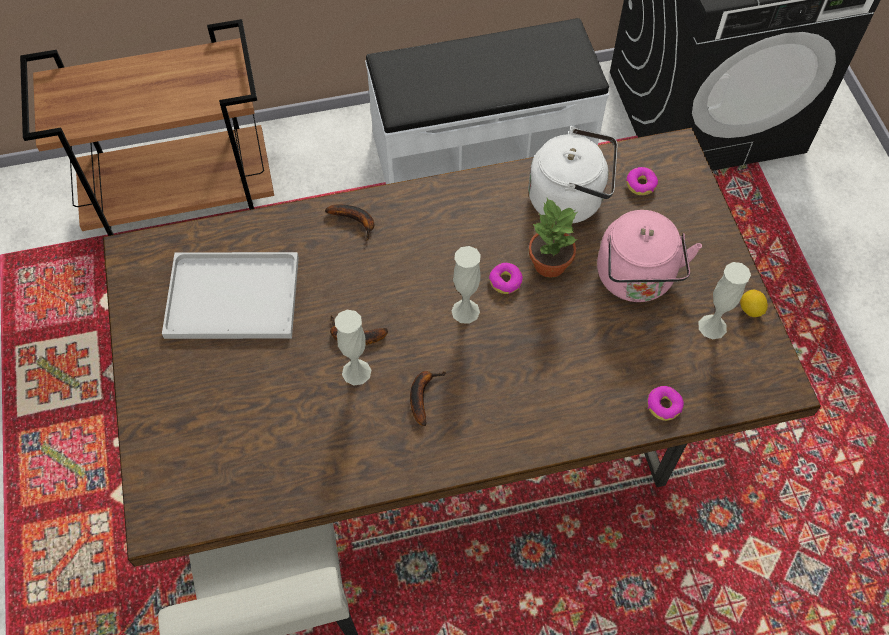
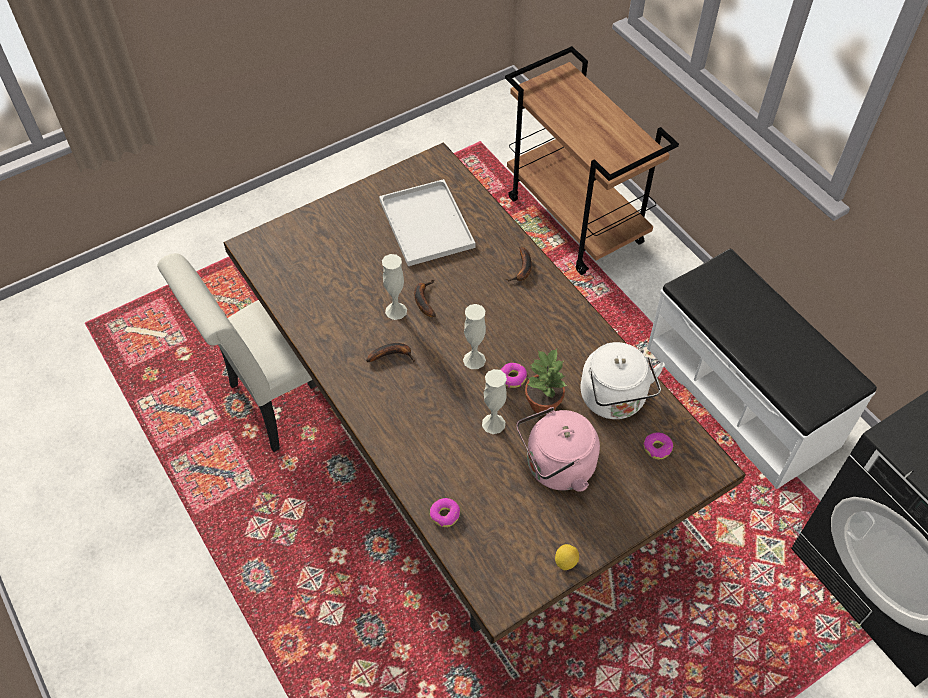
camera: 70 degrees right, 5 degrees down
(712, 326) = (535, 535): white vase -> white vase (493, 423)

